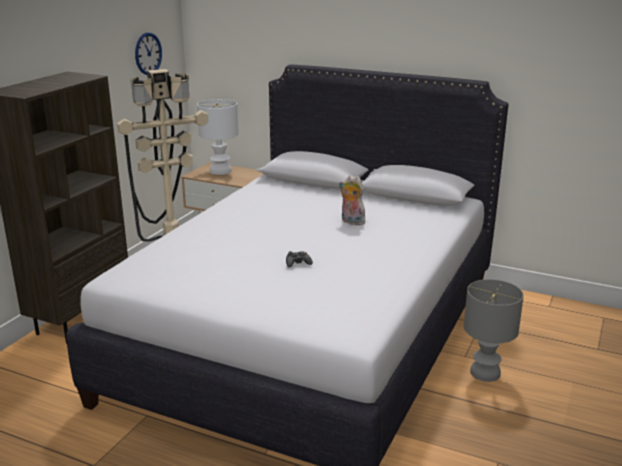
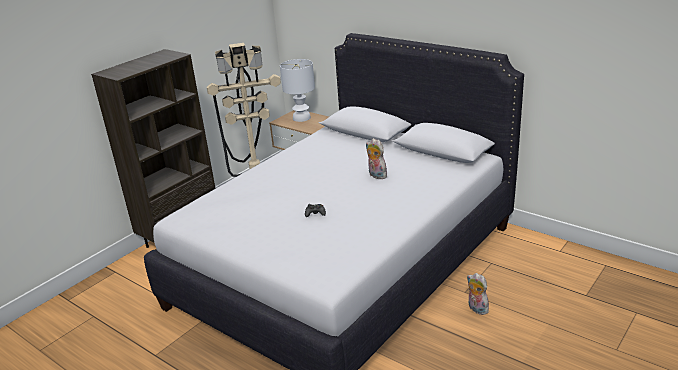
camera: 15 degrees right, 5 degrees up
(148, 53) = (239, 25): wall clock -> none
(486, 373) = (476, 309): grey table lamp -> plush toy

